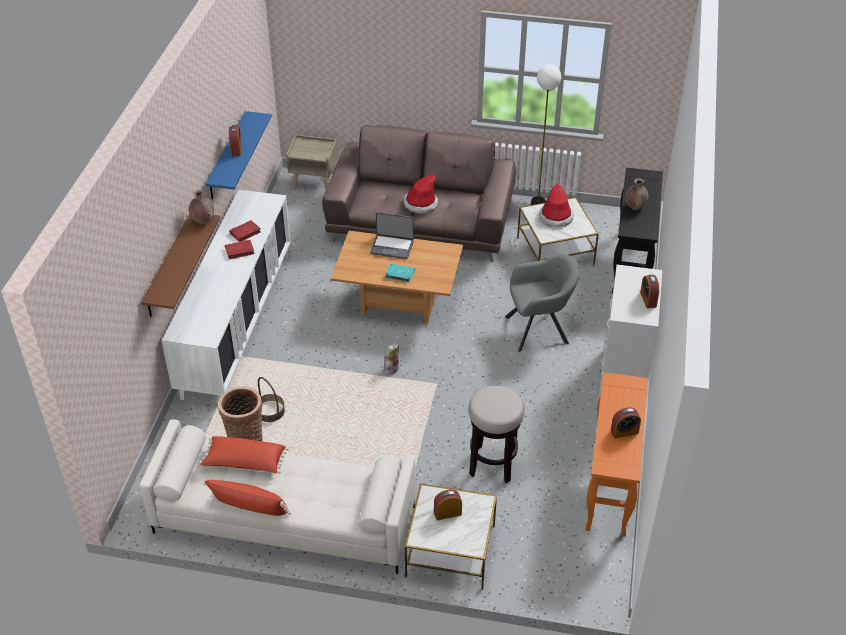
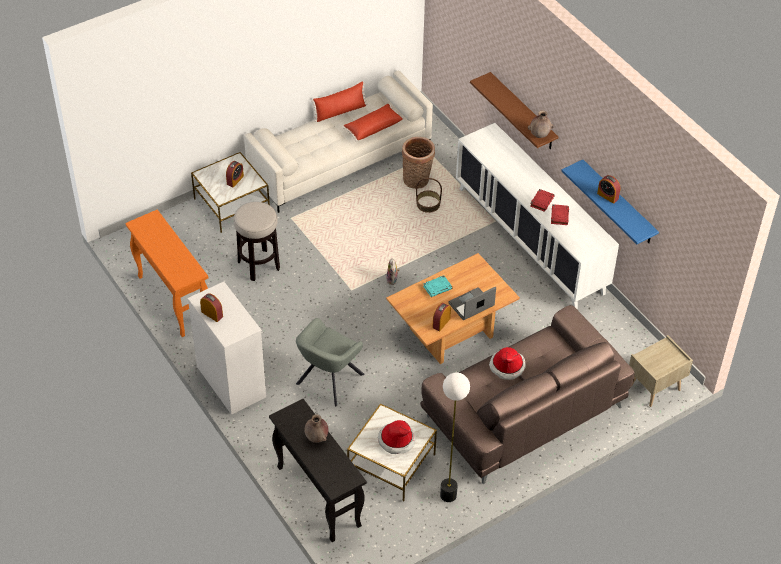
camera: 135 degrees right, 5 degrees up
(624, 432) = (159, 245): alarm clock -> alarm clock (441, 323)

